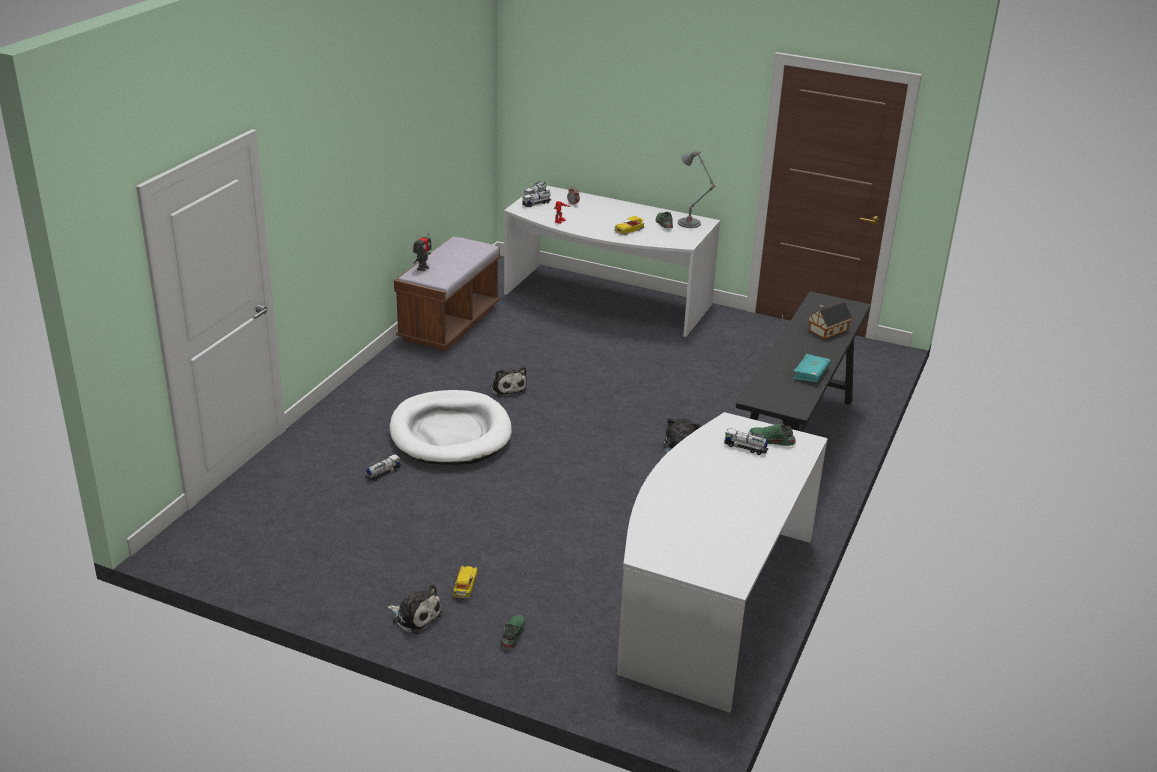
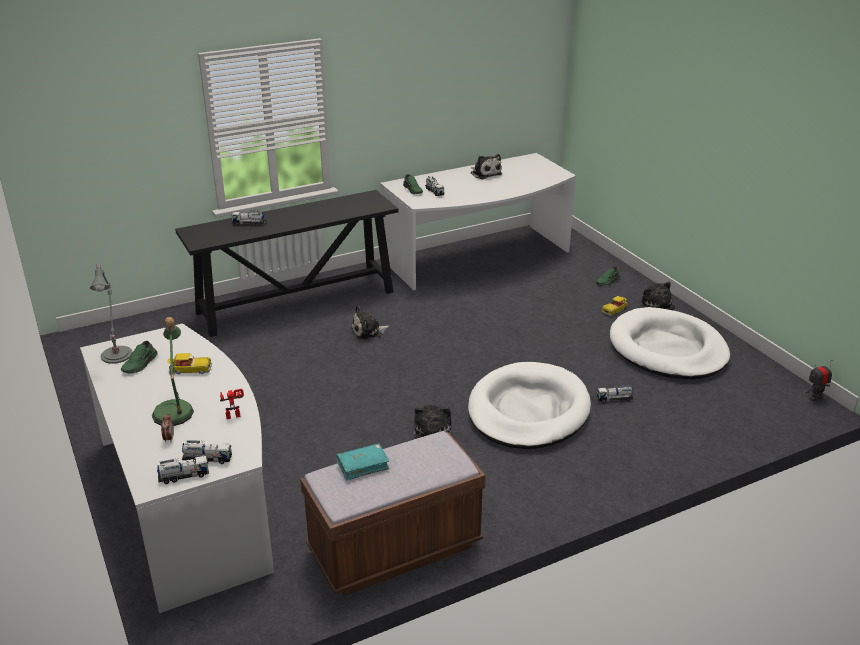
camera: 140 degrees left, 0 degrees up
(365, 553) = (667, 349): none -> white dog bed
(423, 268) = (439, 467): toy robot -> toy robot (815, 398)
(596, 213) = (174, 409): none -> table lamp
(741, 510) = (485, 173): none -> plush toy
(811, 374) = (320, 206): turquoise book -> turquoise book (363, 466)
(826, 330) = (248, 223): toy house -> toy truck

